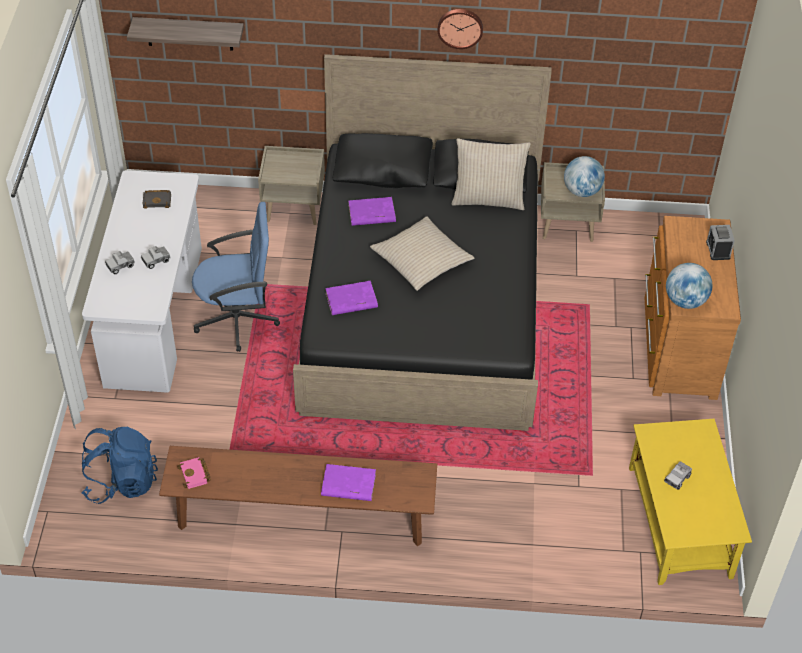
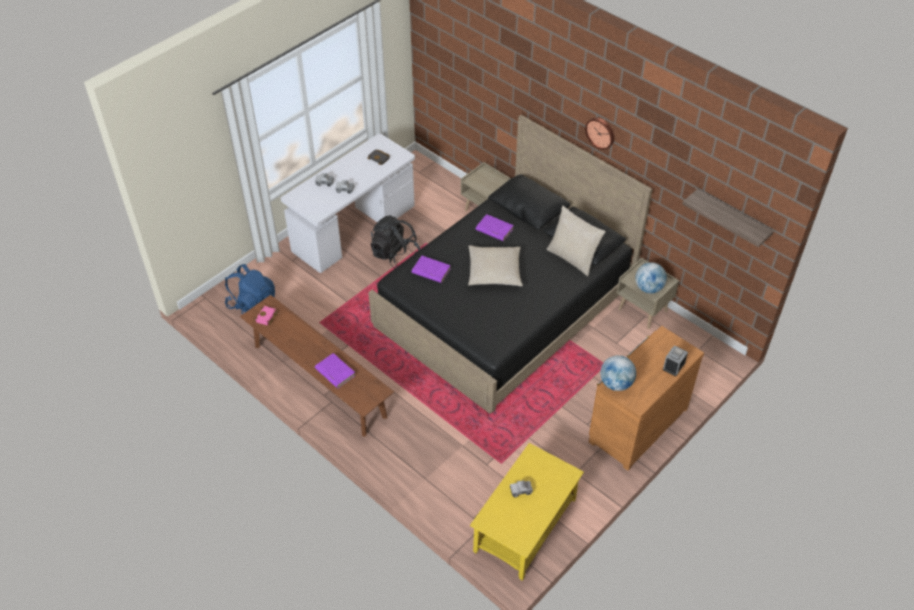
camera: 40 degrees right, 0 degrees up
(189, 33) = (452, 66): shelf -> shelf (732, 219)
(238, 319) = (395, 255): blue office chair -> black backpack

